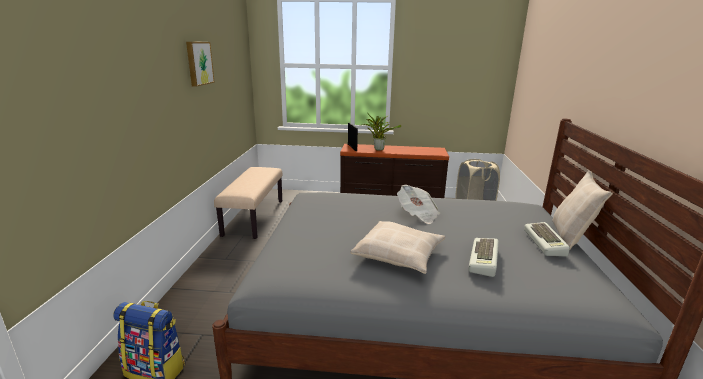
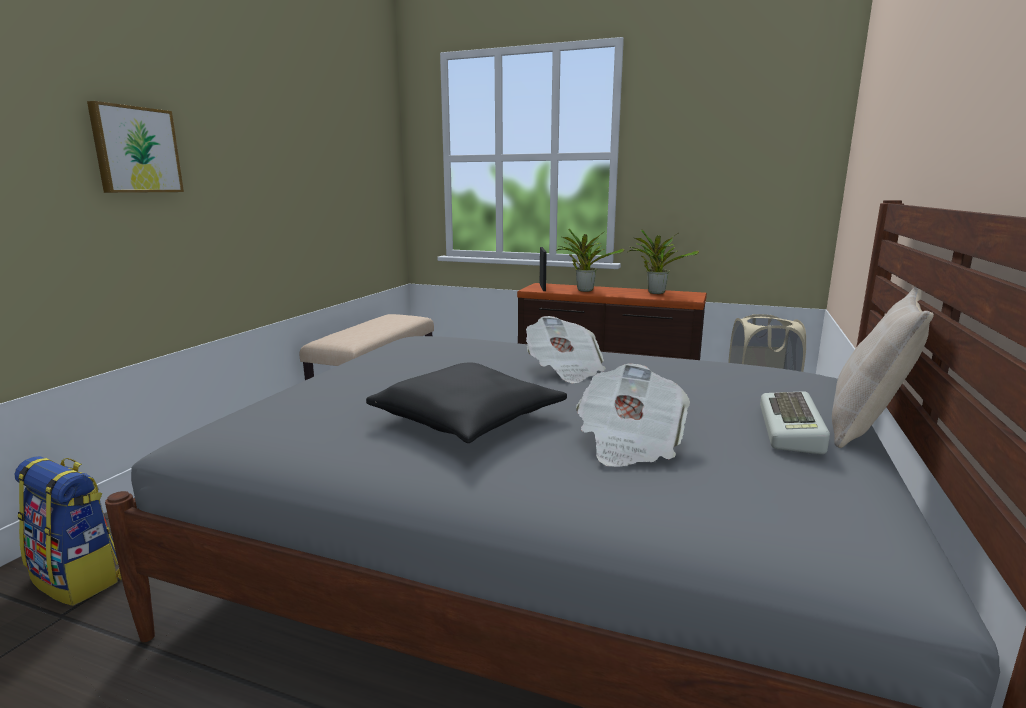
camera: 15 degrees right, 5 degrees down
(198, 63) = (282, 135): picture -> picture (135, 150)
(399, 254) = (468, 419): beige pillow -> black pillow
(418, 149) = (655, 292): none -> potted plant
(485, 260) = (629, 443): keyboard -> newspaper

